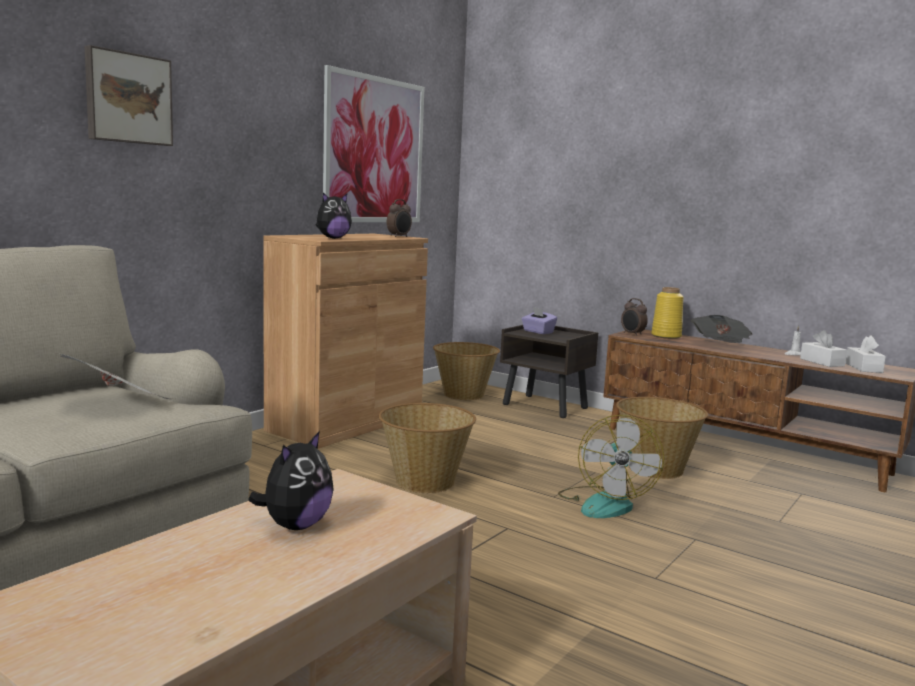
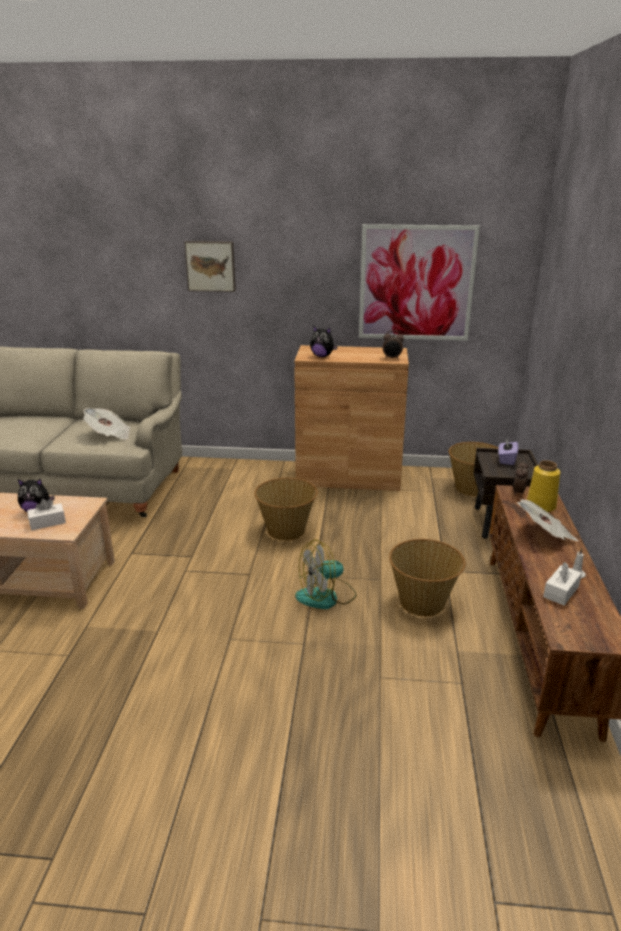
camera: 60 degrees right, 15 degrees up
(863, 368) = (575, 617): white tissue box -> white tissue box (47, 522)

